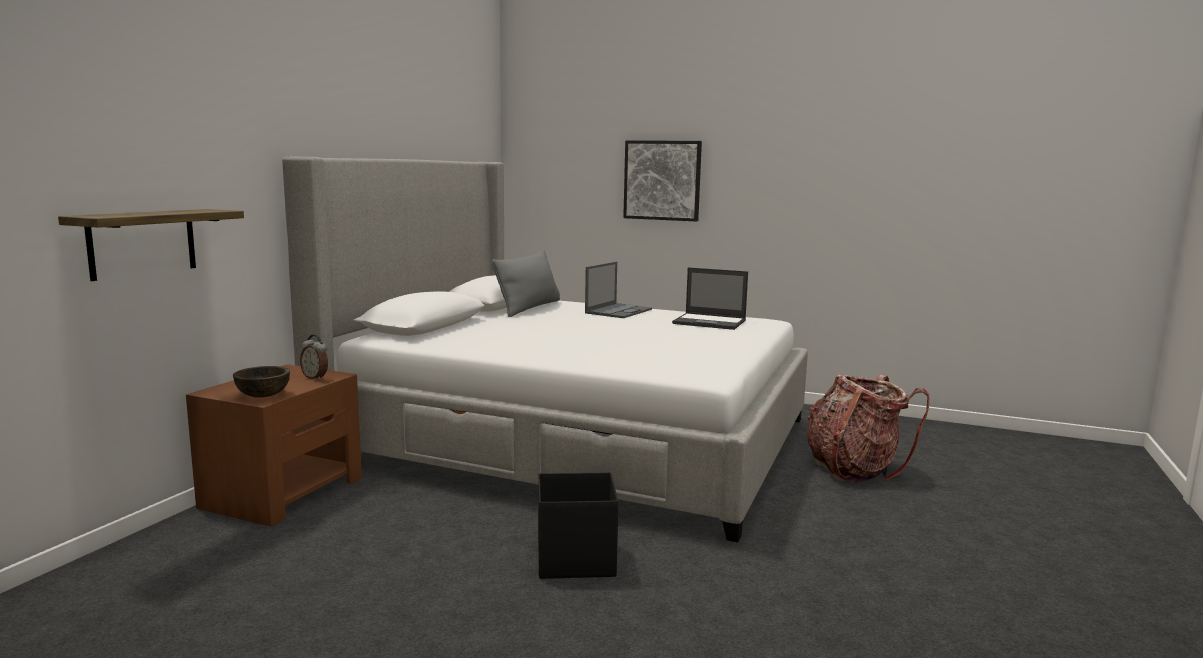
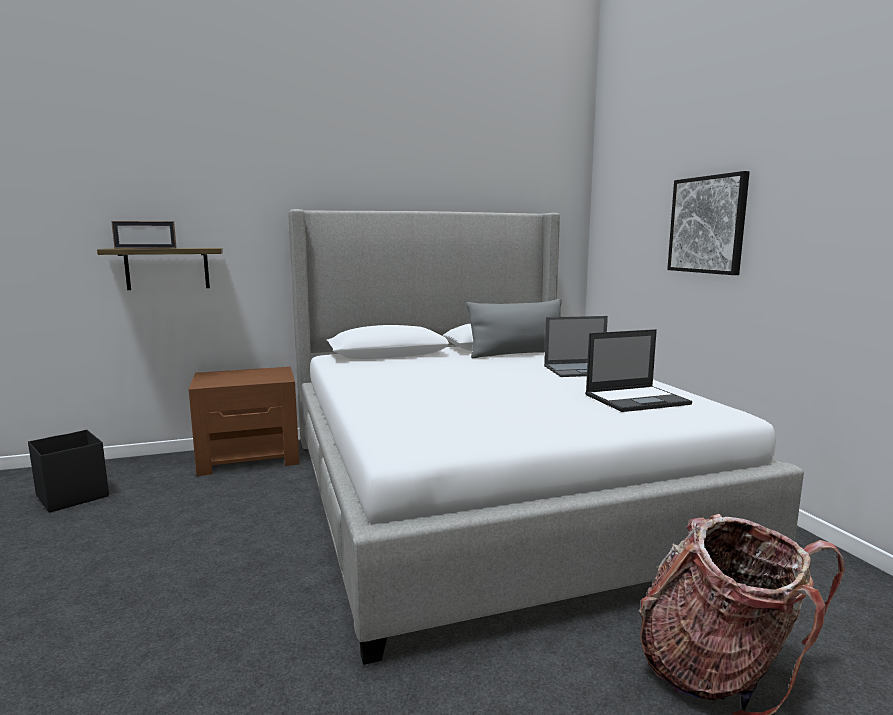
camera: 50 degrees right, 0 degrees up
(147, 214) = (145, 248): none -> picture frame
(263, 395) = (212, 382): brown bowl -> none
(315, 378) = (268, 378): alarm clock -> none
(574, 560) = (240, 592): black storage box -> black storage box (73, 495)
(710, 322) = (637, 399): laptop -> laptop turned 90 degrees counterclockwise

